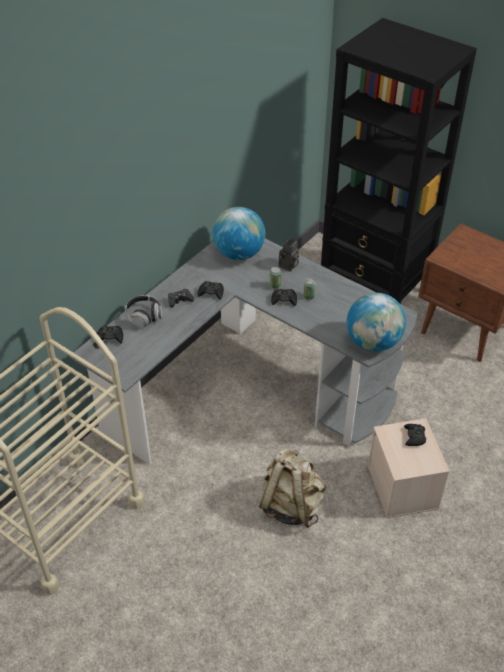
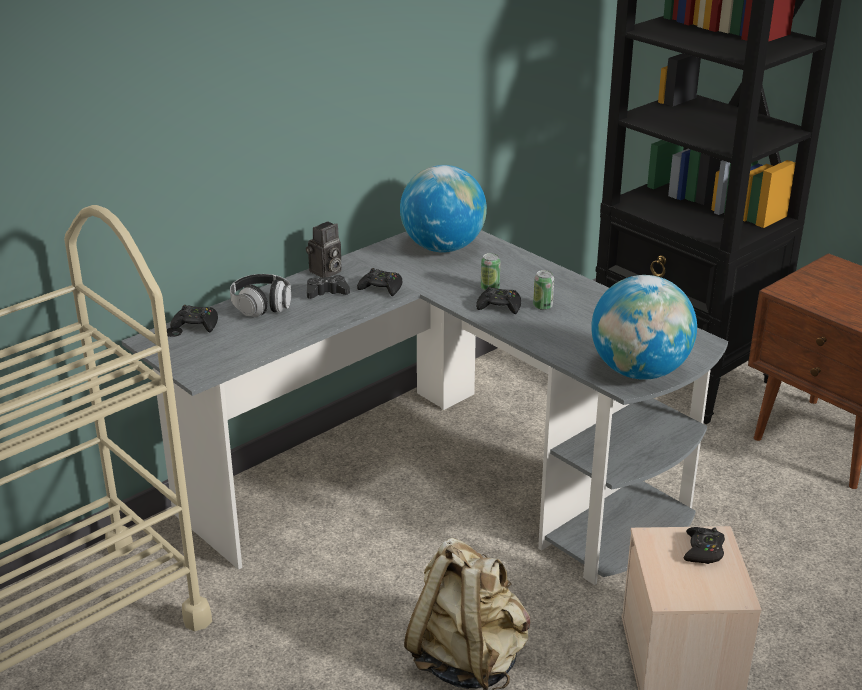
camera: 10 degrees right, 15 degrees down
(288, 266) = (519, 268): camera -> camera (325, 272)

